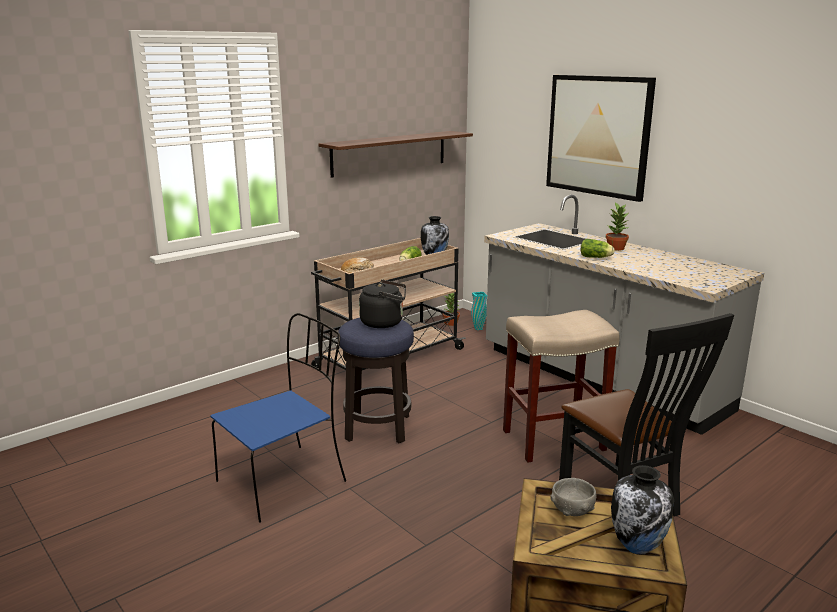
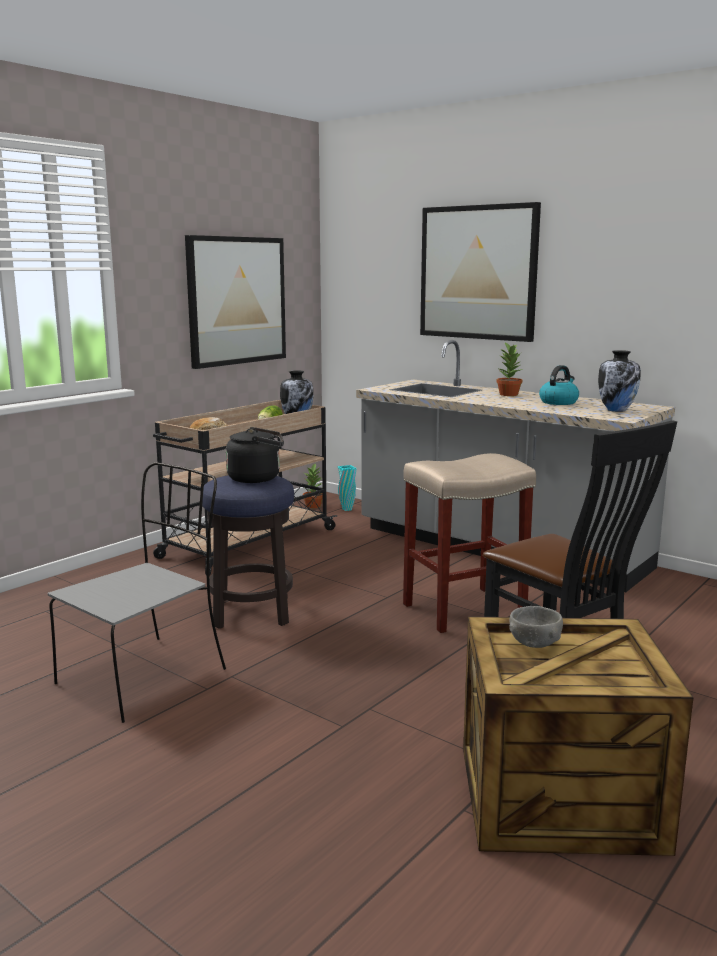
camera: 10 degrees left, 5 degrees down
(284, 480) = (145, 675): blue chair -> grey chair
(389, 153) = (236, 301): shelf -> picture
(596, 257) = (491, 401): lettuce -> none
(637, 547) = (622, 670): vase -> vase (617, 410)
(657, 261) = (558, 402): none -> kettle

